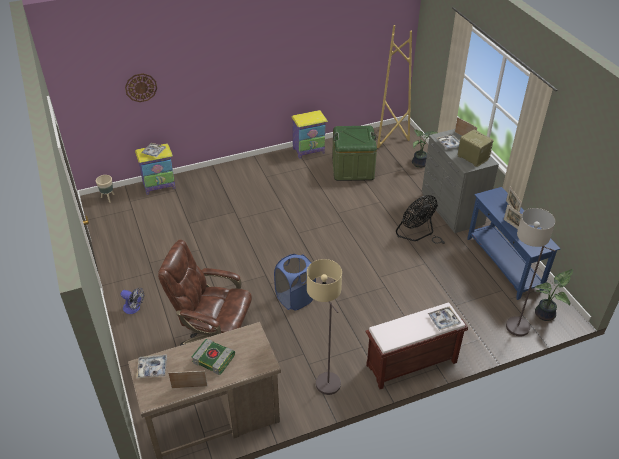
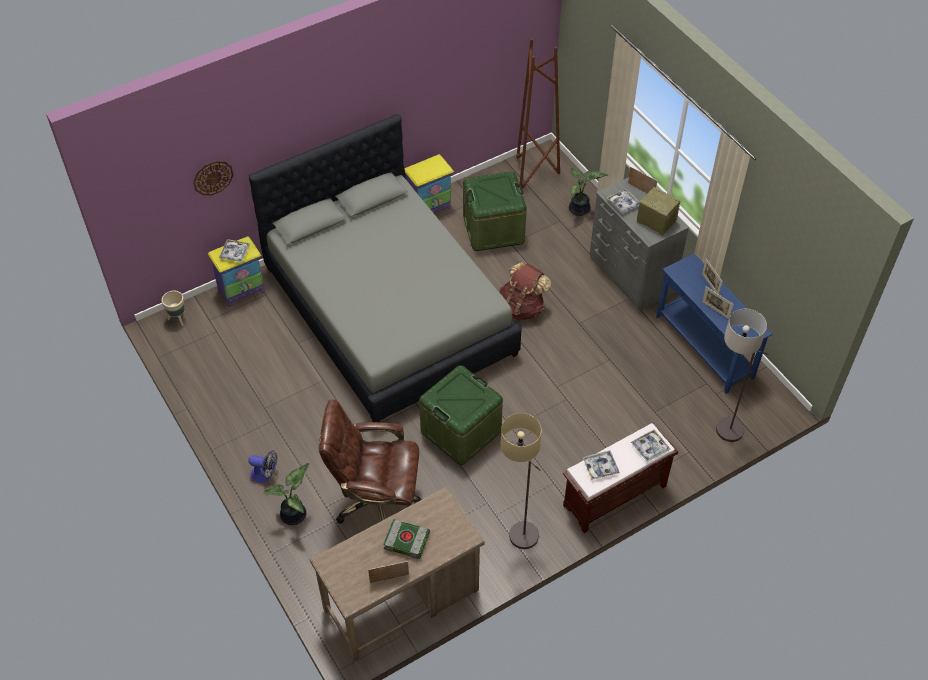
camera: 10 degrees left, 10 degrees up
(152, 368) = (341, 563): tray -> tray (600, 467)
(262, 211) = (389, 310): none -> grey bed
(295, 298) = (461, 431): blue laundry basket -> green storage box
(363, 220) = (522, 307): none -> brown backpack
(389, 139) = (532, 174): yellow clothes rack -> brown clothes rack
(421, 233) = (598, 316): black fan -> none
(546, 314) = (761, 409): potted plant -> potted plant (295, 515)

